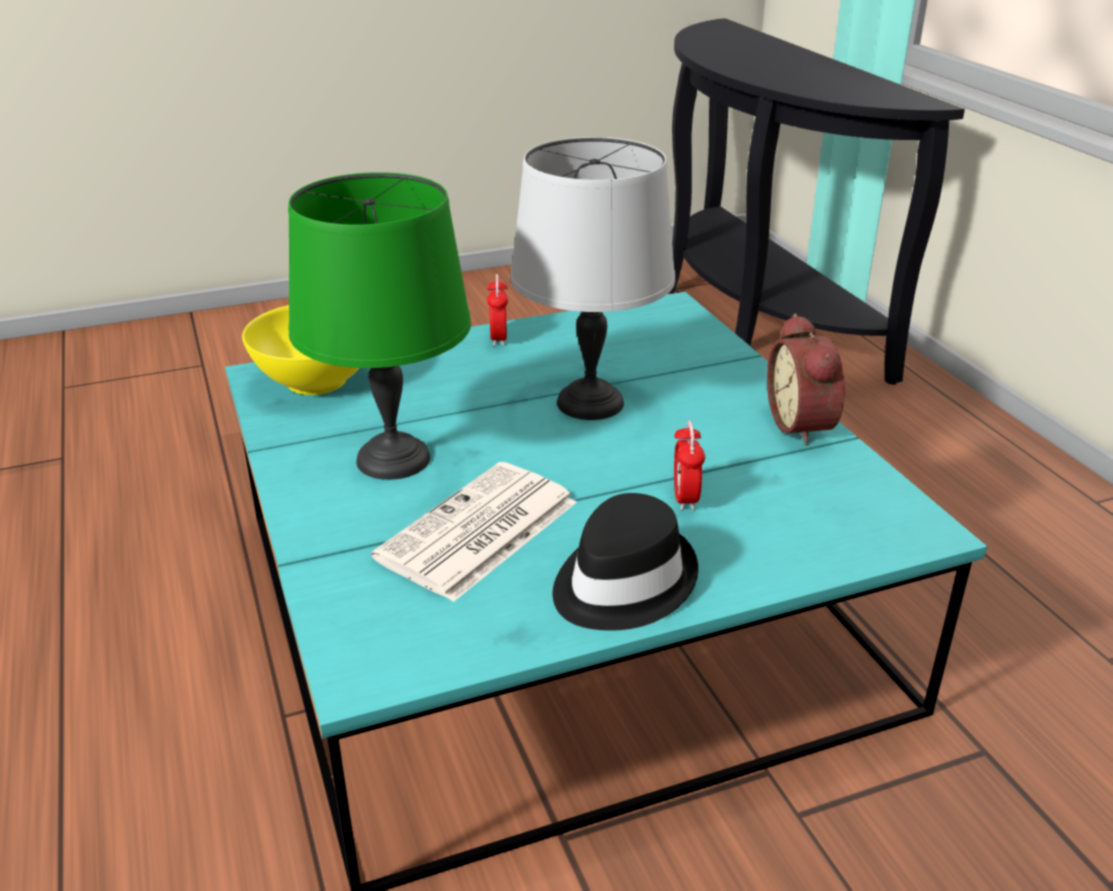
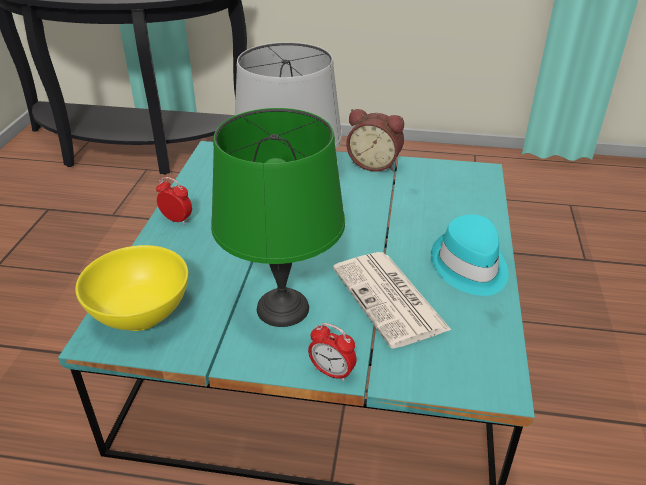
camera: 60 degrees left, 5 degrees up
(621, 582) = (469, 266): black hat -> turquoise hat
(685, 498) = (411, 221): alarm clock -> alarm clock (332, 372)

